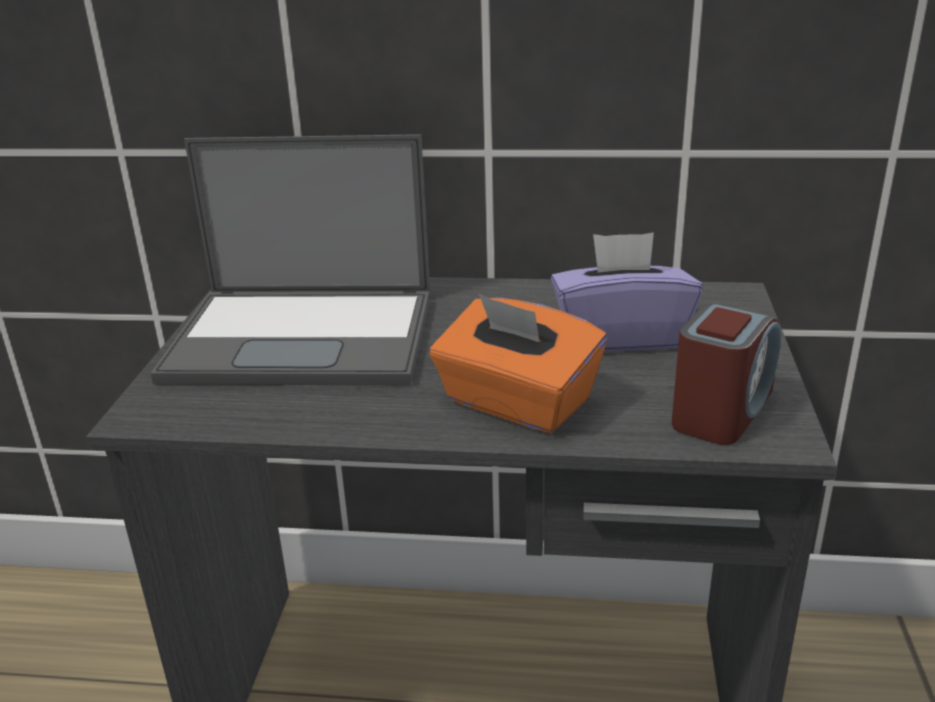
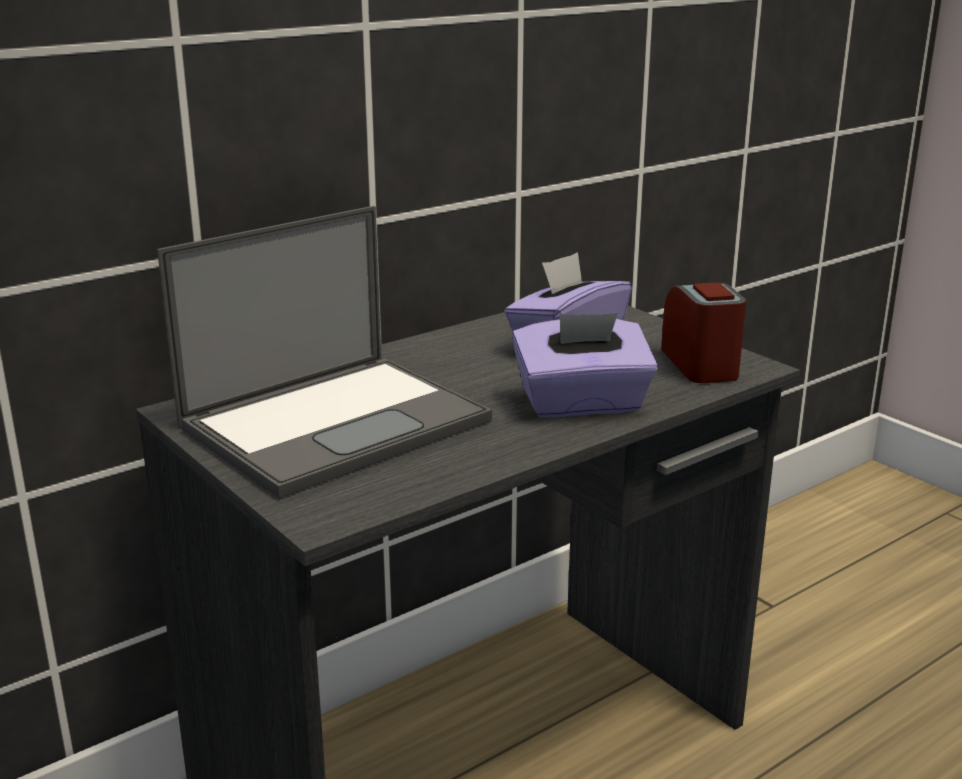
camera: 45 degrees left, 5 degrees down
(516, 403) = (582, 404): orange tissue box -> purple tissue box

